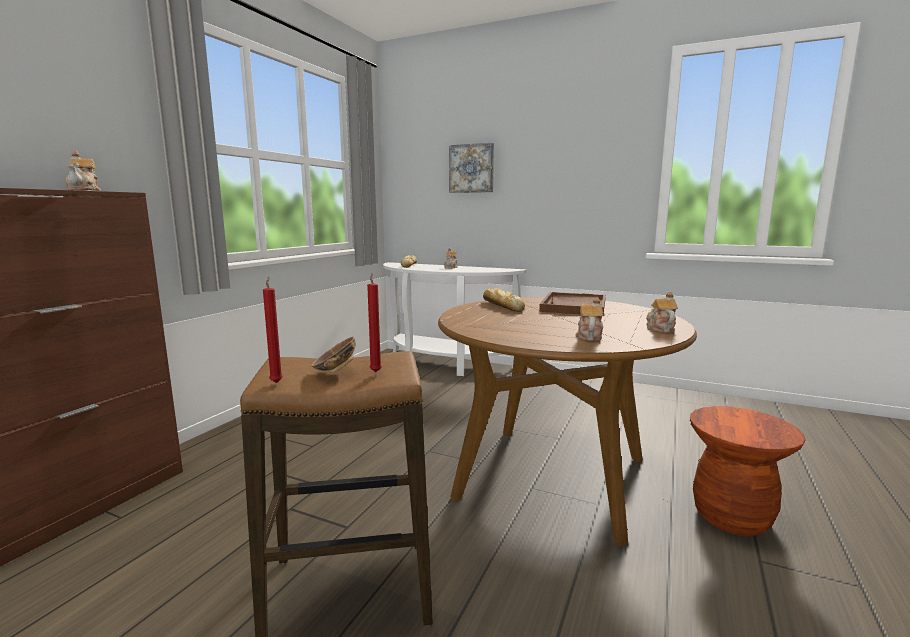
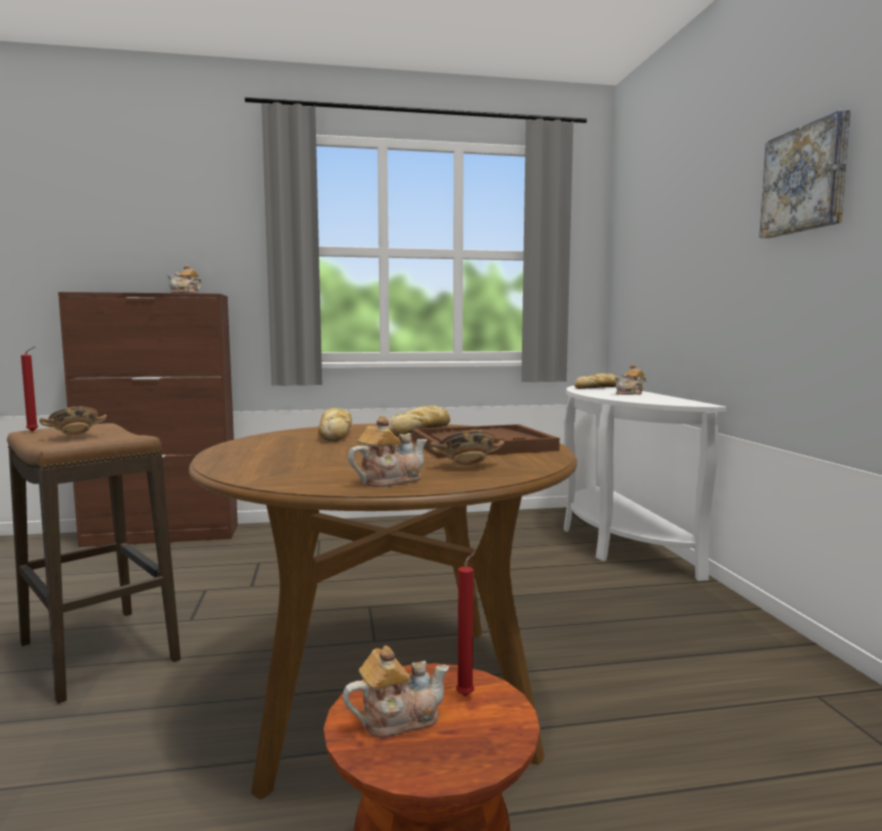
camera: 55 degrees right, 5 degrees down
(376, 371) = (74, 439): red candle -> red candle (467, 695)
(472, 168) = (682, 240): picture -> picture (806, 179)
(485, 318) = (335, 433): none -> bread
(589, 336) = (285, 463): teapot -> teapot (397, 719)
(632, 315) = (467, 466): none -> bowl

